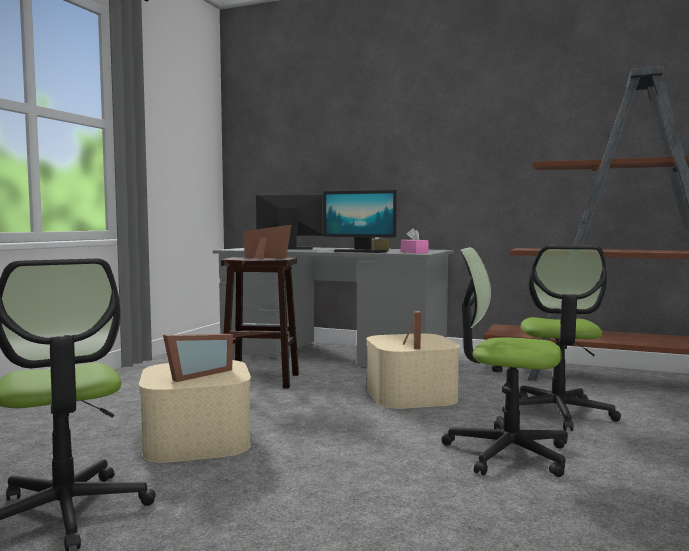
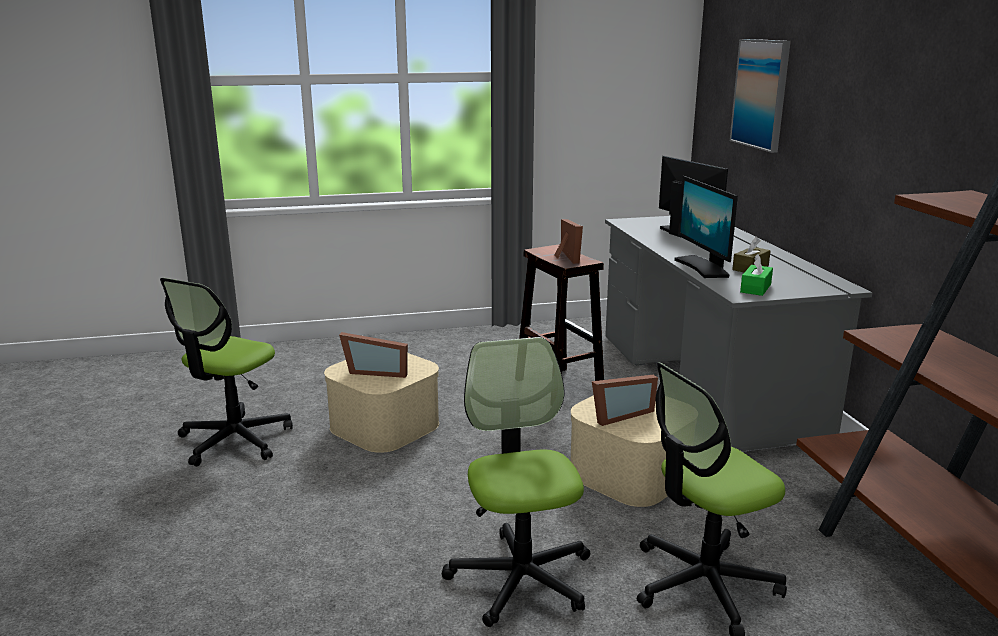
camera: 55 degrees right, 15 degrees up
(308, 151) = (761, 94): none -> picture
(414, 252) = (755, 288): pink tissue box -> green tissue box

